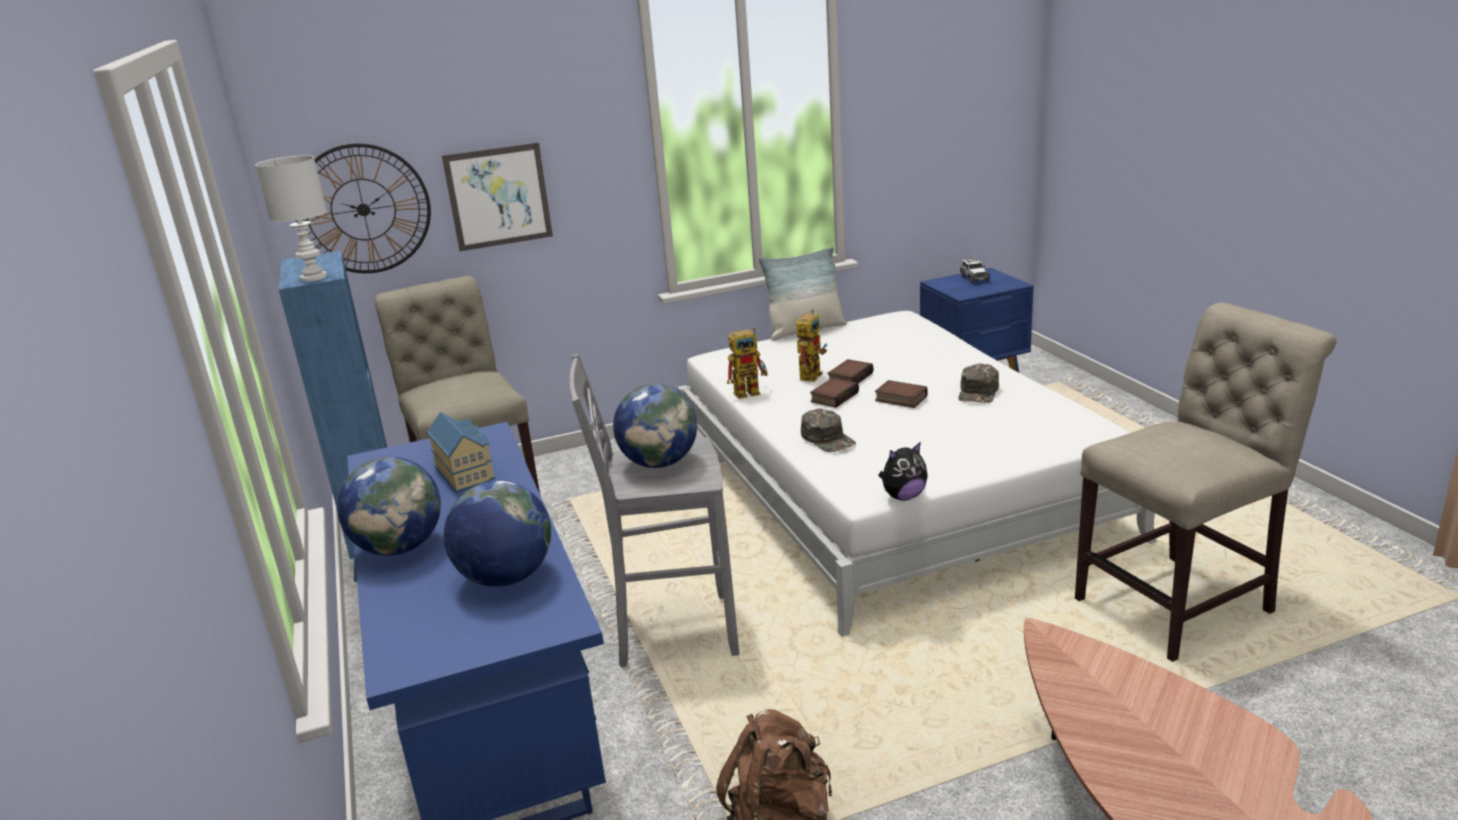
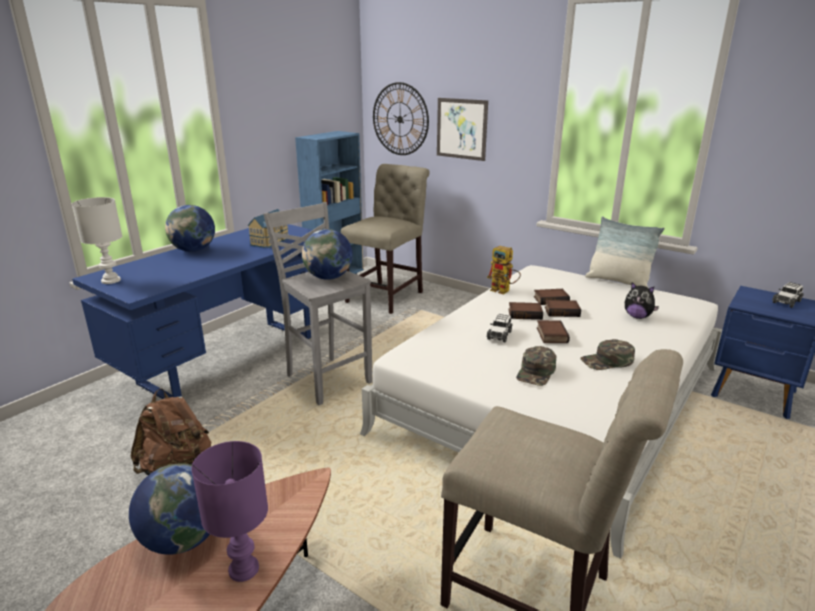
camera: 55 degrees right, 0 degrees up
(314, 278) = (313, 137): white table lamp -> white table lamp (110, 281)
(506, 577) = (173, 274): globe -> globe (182, 539)
(810, 374) = (551, 299): toy robot -> book
(828, 438) = (465, 327): green cap -> green cap (536, 372)
(870, 424) = (499, 335): none -> toy car
(903, 496) = (413, 371): plush toy -> plush toy (637, 316)
(1186, 710) = (245, 569): none -> purple table lamp

